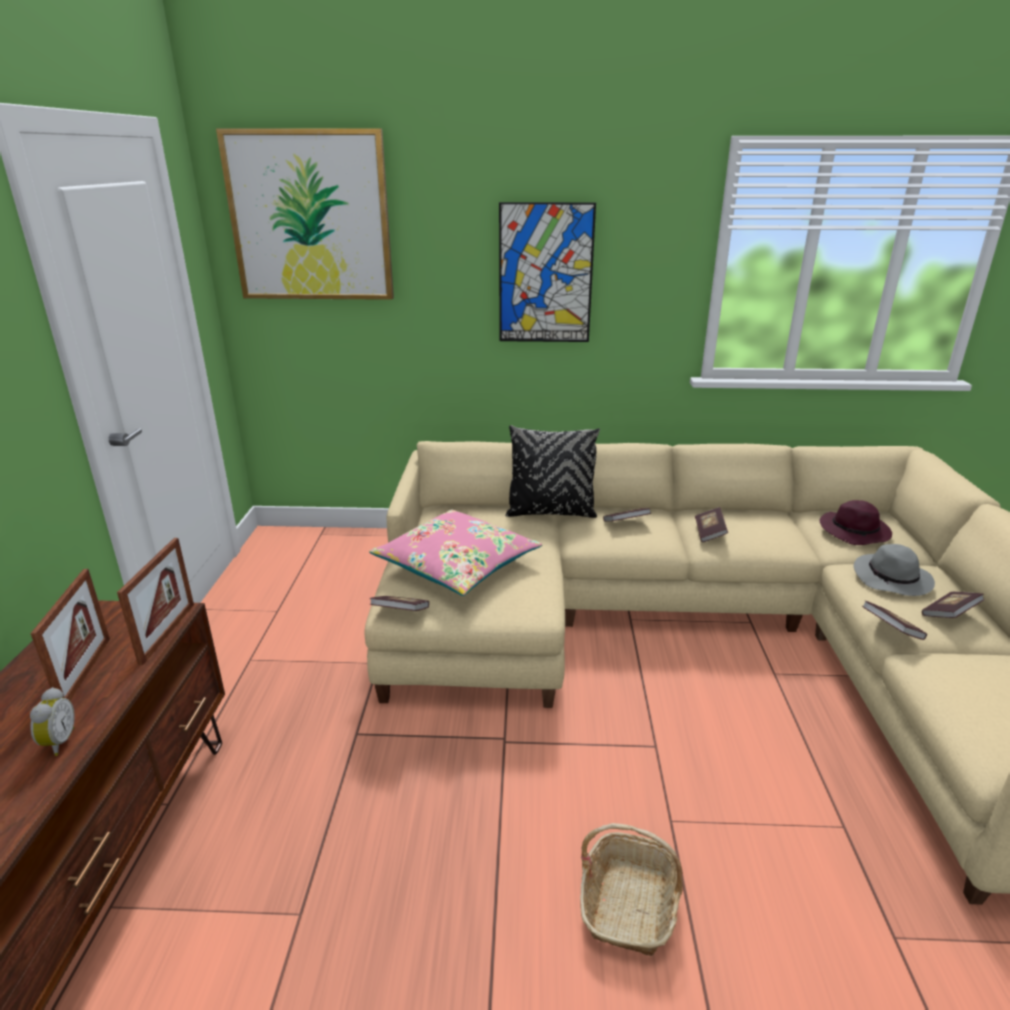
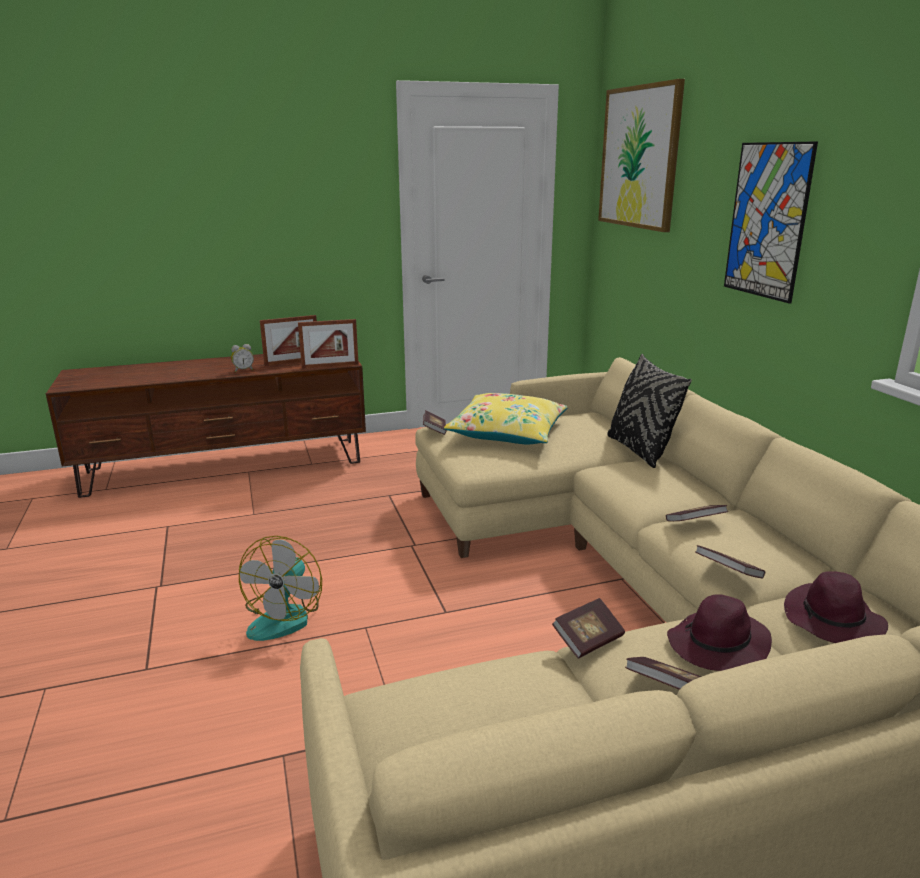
camera: 70 degrees right, 5 degrees down
(457, 565) = (508, 432): pink pillow -> yellow pillow
(626, 523) = (658, 481): book -> book (727, 573)
(629, 903) = (285, 616): basket -> fan
(892, 579) = (718, 646): grey hat -> purple hat

